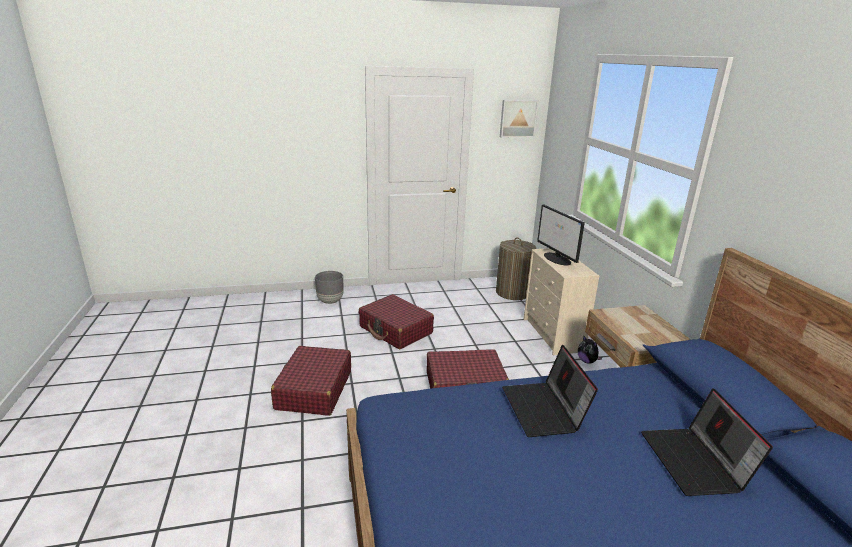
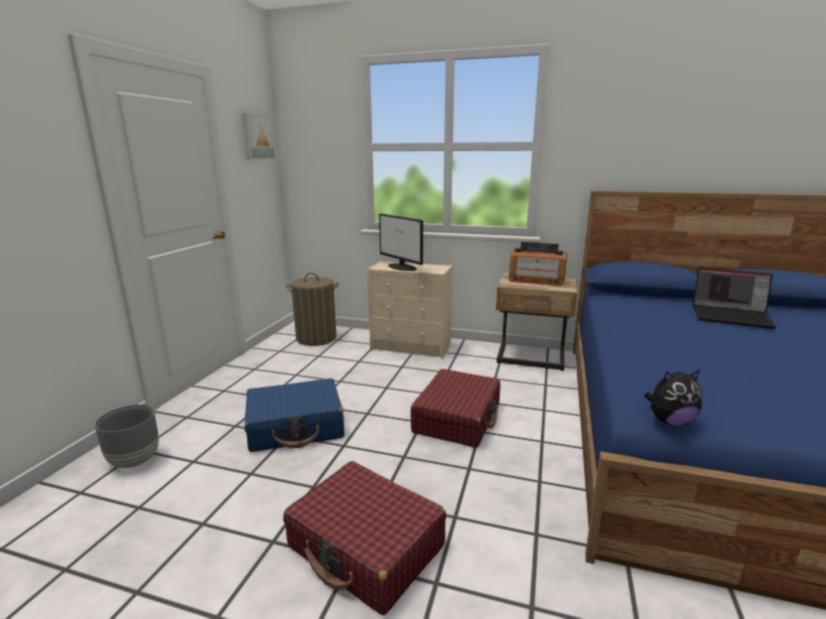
camera: 60 degrees left, 5 degrees down
(396, 330) = (296, 427): red suitcase -> blue suitcase
(544, 410) = (670, 337): laptop -> none
(557, 259) = (402, 267): monitor -> monitor turned 45 degrees clockwise
(587, 361) = (464, 349): plush toy -> plush toy (669, 421)
(643, 325) = (536, 280): none -> radio

